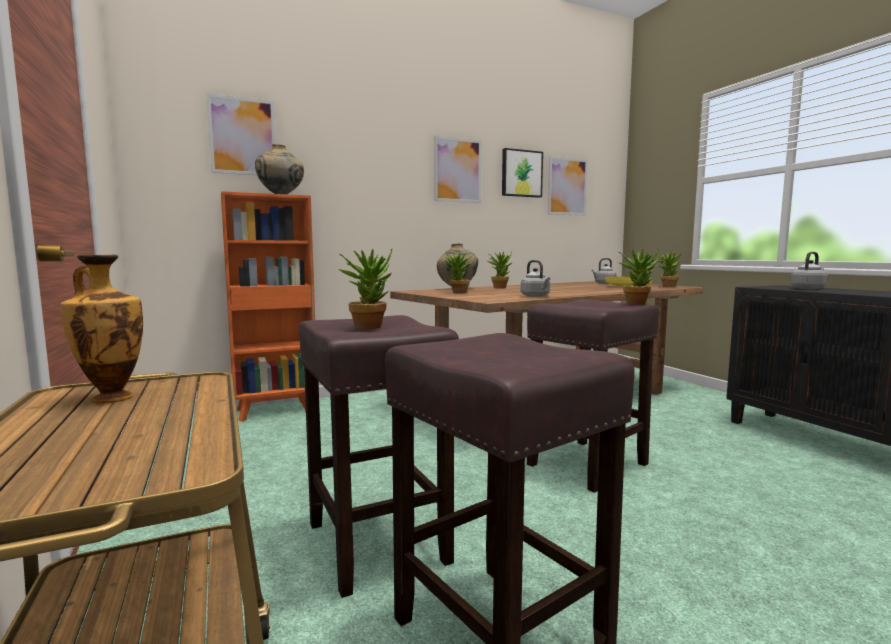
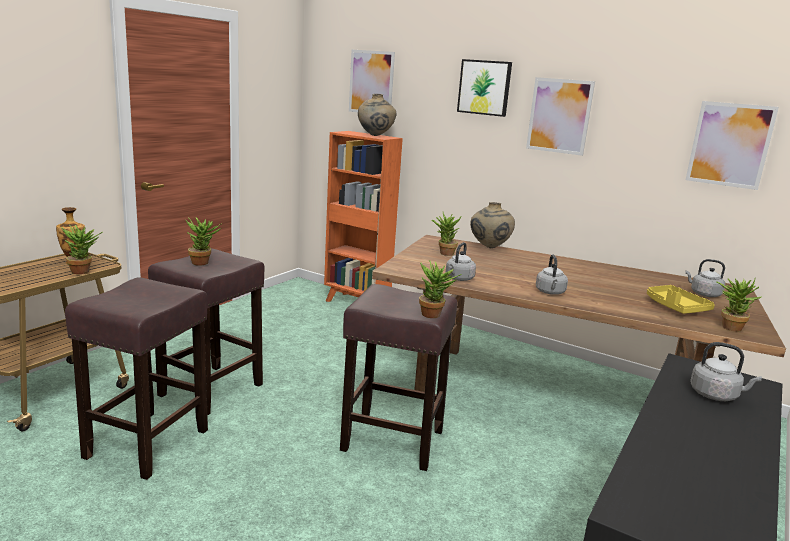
camera: 55 degrees right, 10 degrees up
(500, 287) = (531, 259): potted plant -> potted plant (84, 271)
(521, 173) = (649, 123): picture -> picture (484, 87)
(586, 291) = (550, 292): none -> grey kettle

